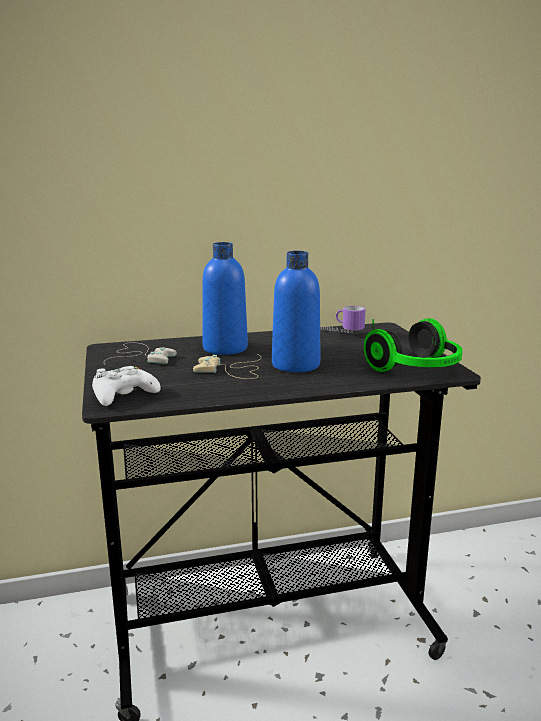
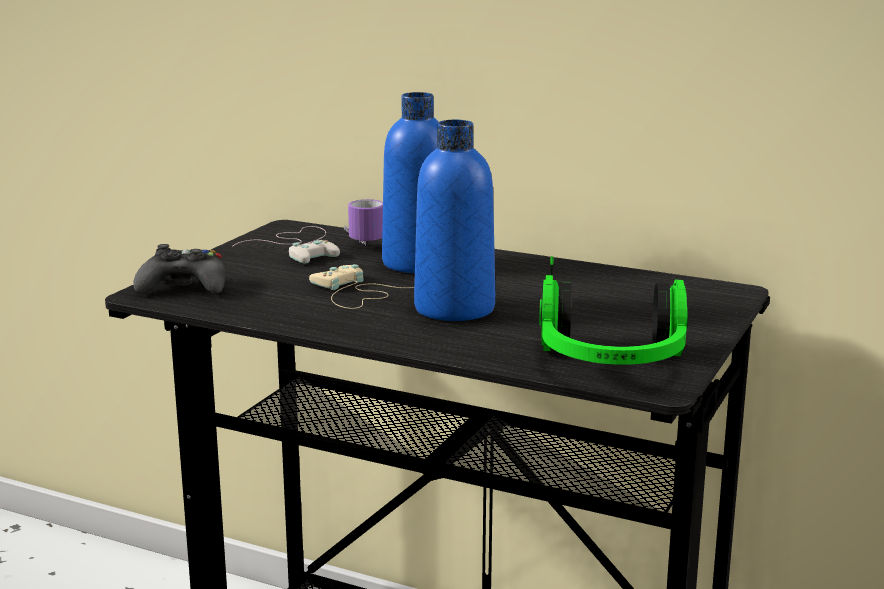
camera: 40 degrees right, 0 degrees up
(123, 395) = (184, 287): white game controller -> black game controller
(340, 332) = (633, 282): mug -> mug (359, 241)

